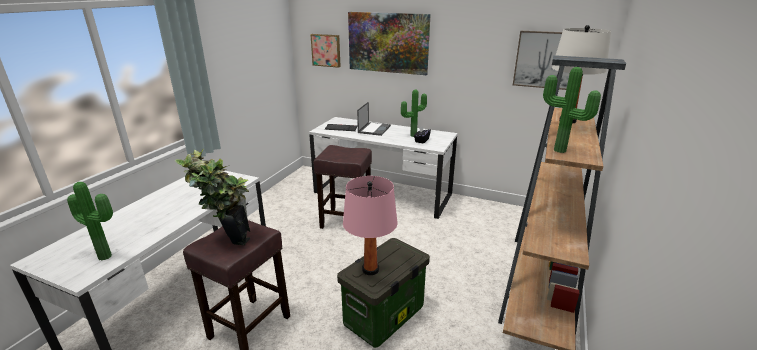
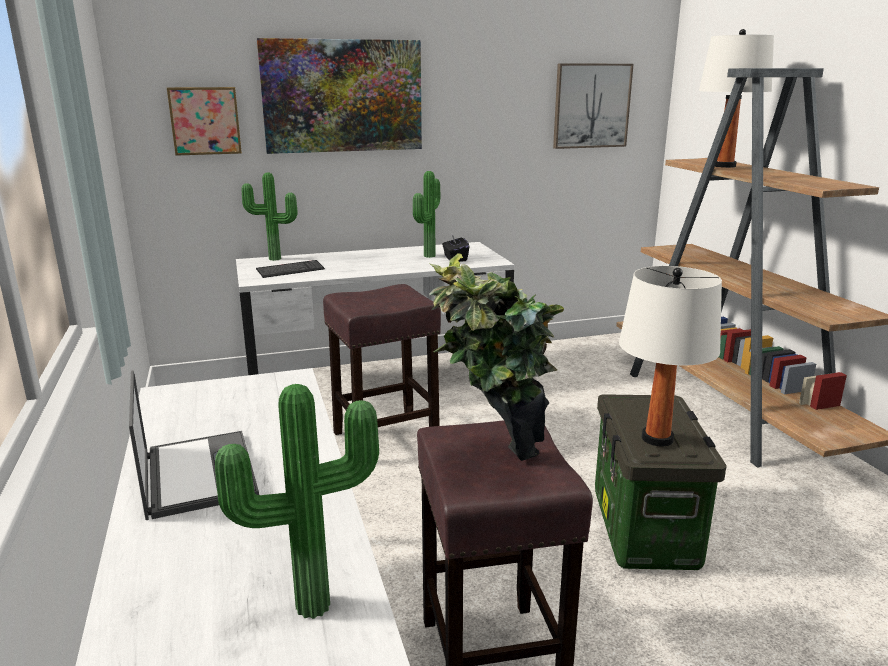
camera: 40 degrees left, 5 degrees down
(370, 269) = (657, 438): pink table lamp -> white table lamp
(374, 129) = (349, 260): laptop -> laptop (197, 473)
(559, 151) = (812, 184): potted plant -> potted plant (274, 259)

